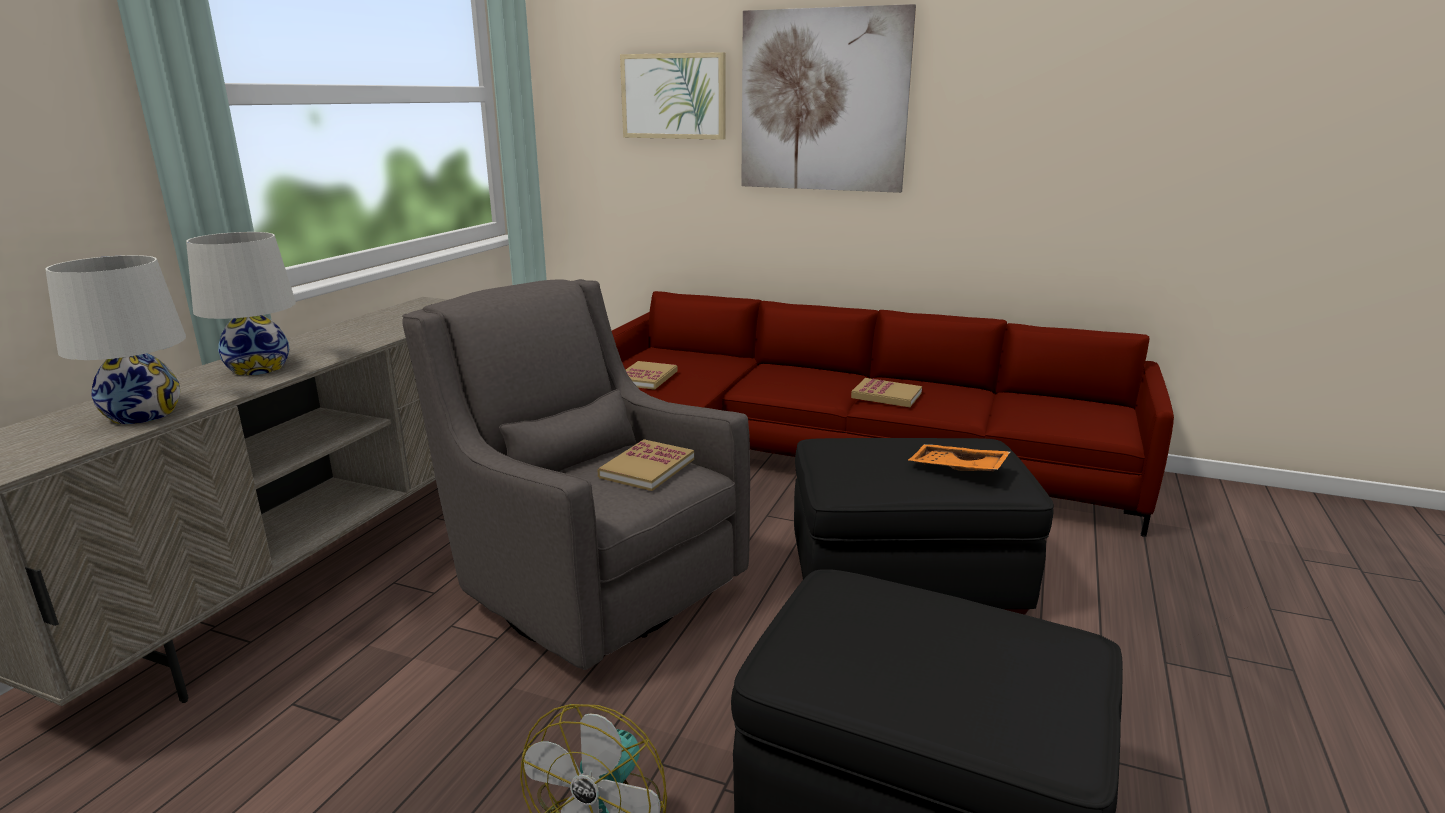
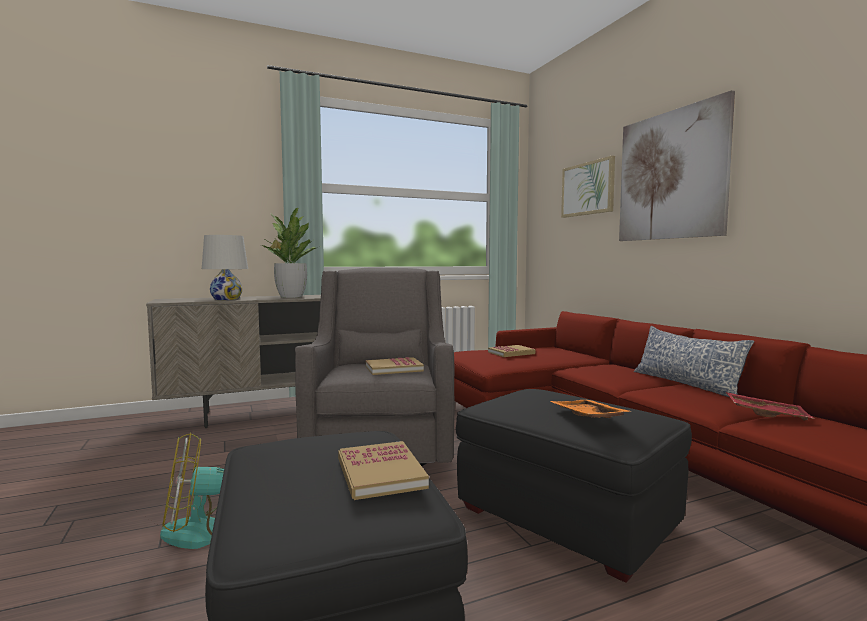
camera: 45 degrees right, 15 degrees down
(258, 368) = (291, 297): white table lamp -> potted plant
(885, 379) = (686, 383): none -> pillow
(886, 396) = (661, 389): book -> book (380, 473)
(1002, 404) = (766, 414): none -> red tray

